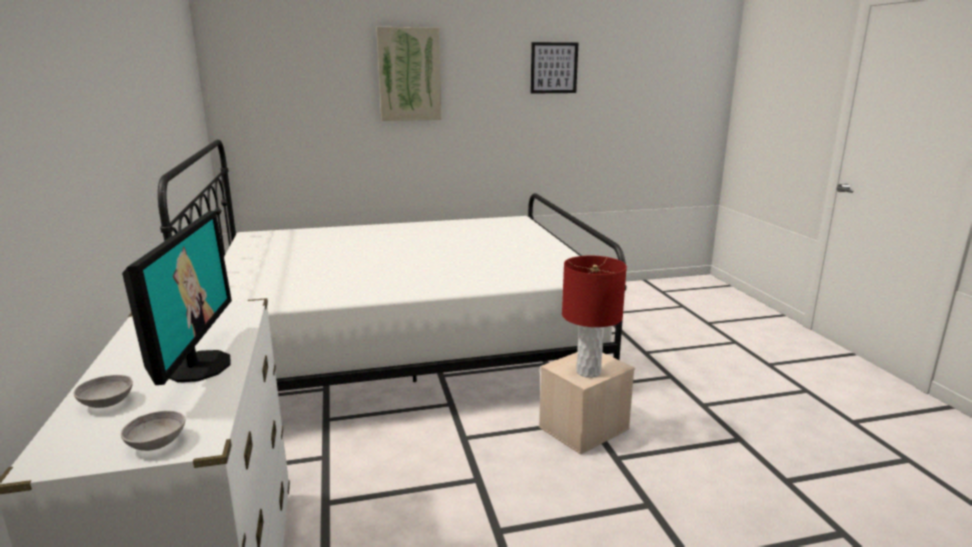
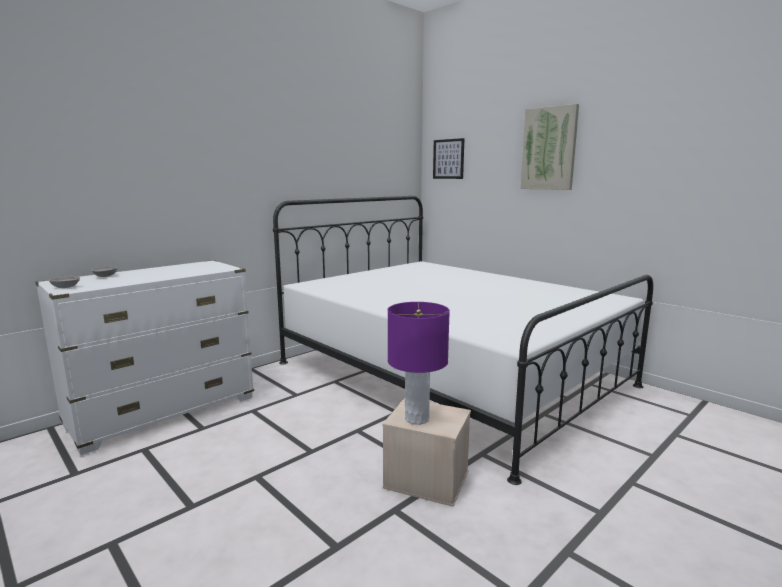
camera: 60 degrees right, 5 degrees down
(197, 366) = (147, 277): monitor -> none
(554, 68) = (707, 135): picture -> picture (448, 159)
(588, 372) = (416, 418): red table lamp -> purple table lamp

